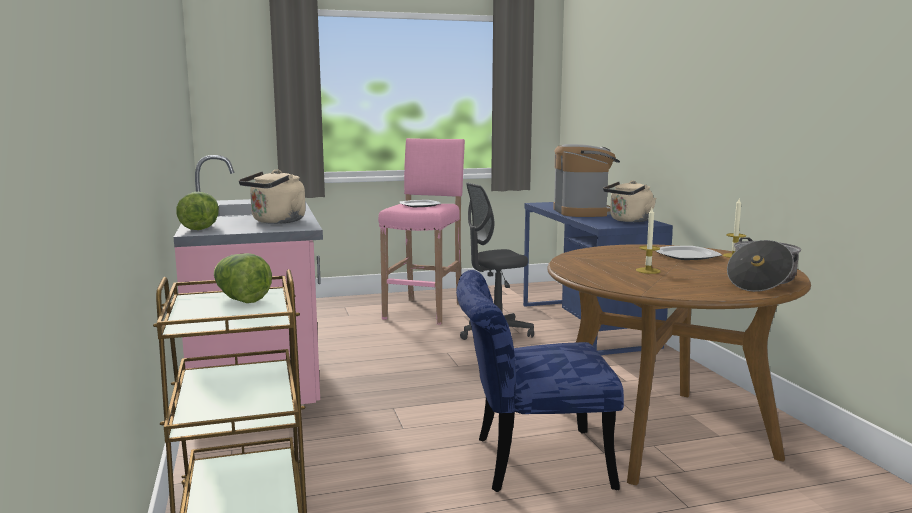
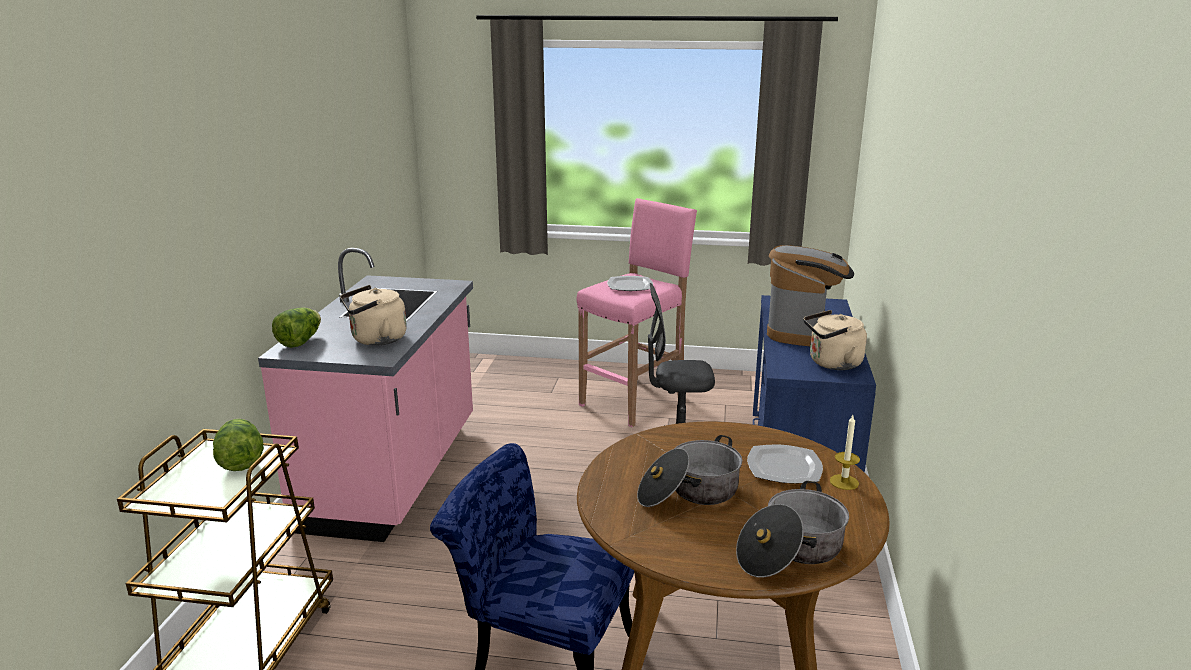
camera: 25 degrees right, 10 degrees up
(648, 271) = (689, 493): candle -> cooking pot

